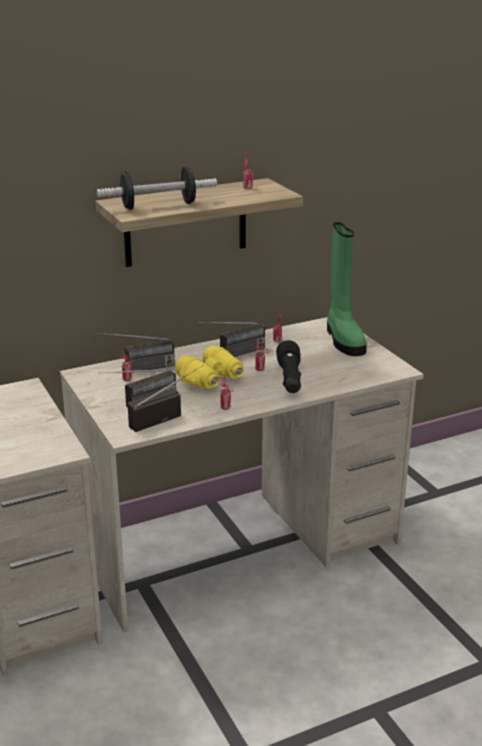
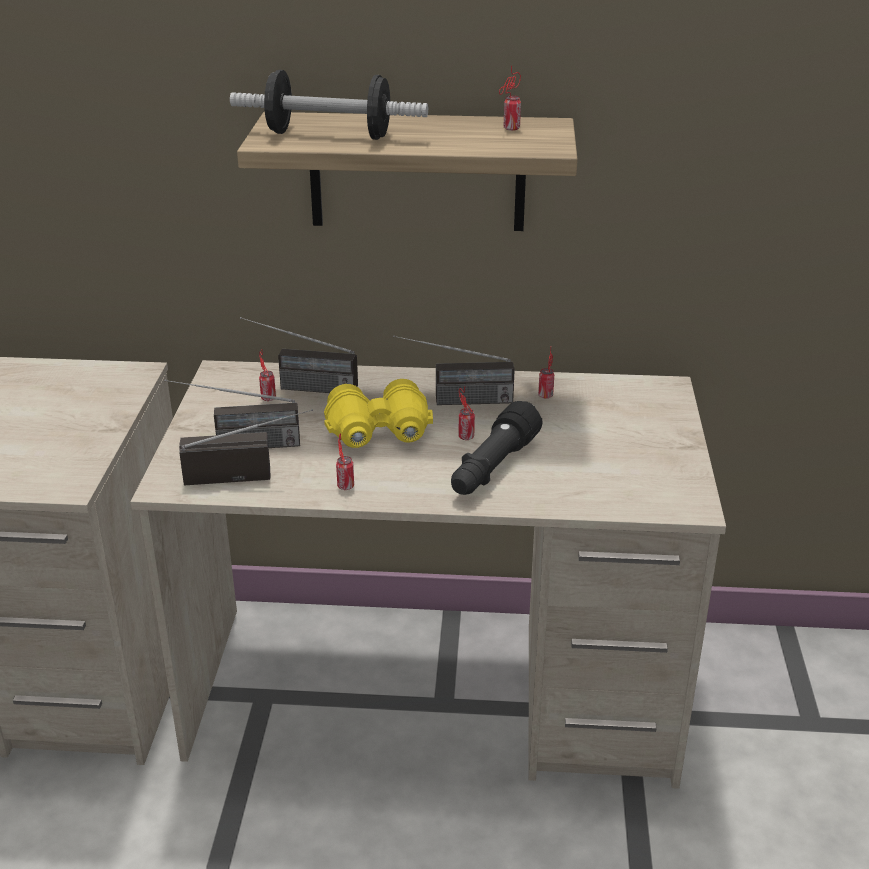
camera: 30 degrees right, 5 degrees up
(343, 340) = (653, 423): green boot -> none

